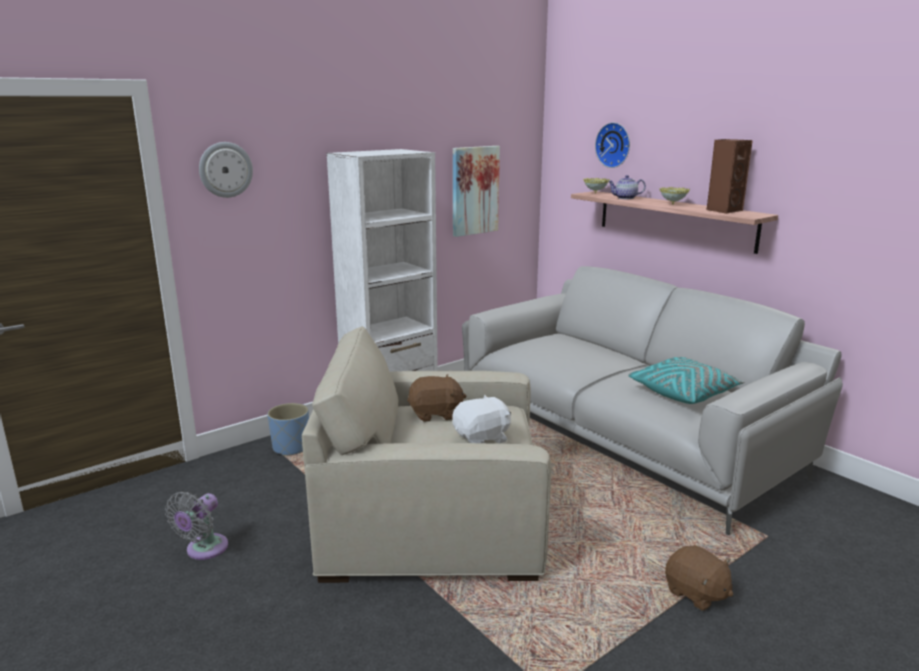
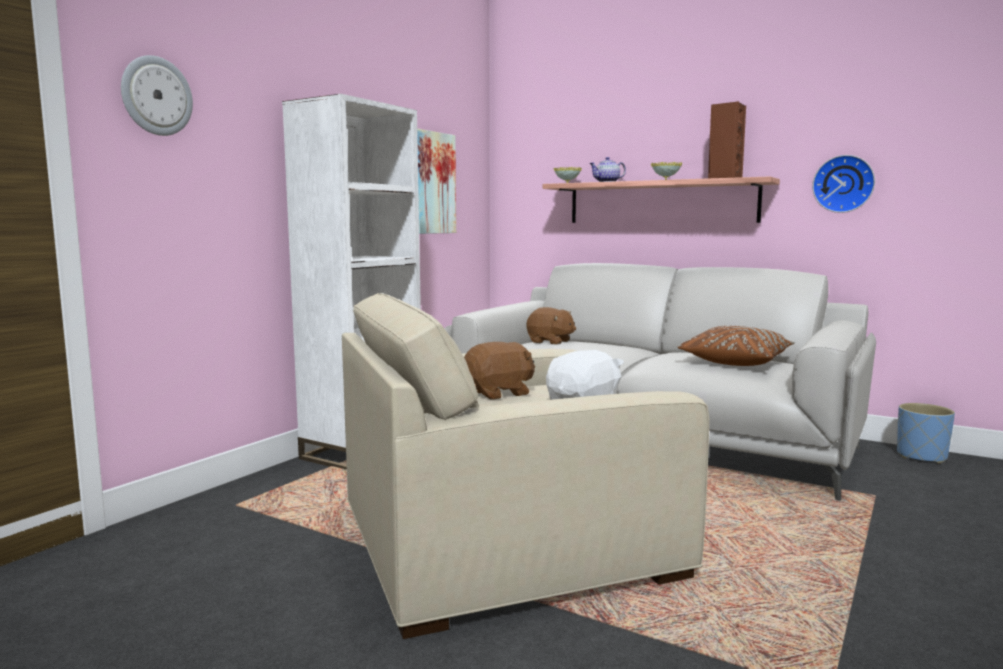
camera: 20 degrees left, 10 degrees down
(204, 550) = (183, 636): grey fan -> none
(291, 448) = (249, 498): blue planter -> blue planter (922, 456)
(614, 145) = (581, 133): wall clock -> wall clock (843, 184)
(684, 393) = (736, 362): turquoise pillow -> brown pillow
(696, 593) = (867, 556): brown plush toy -> brown plush toy (550, 342)

